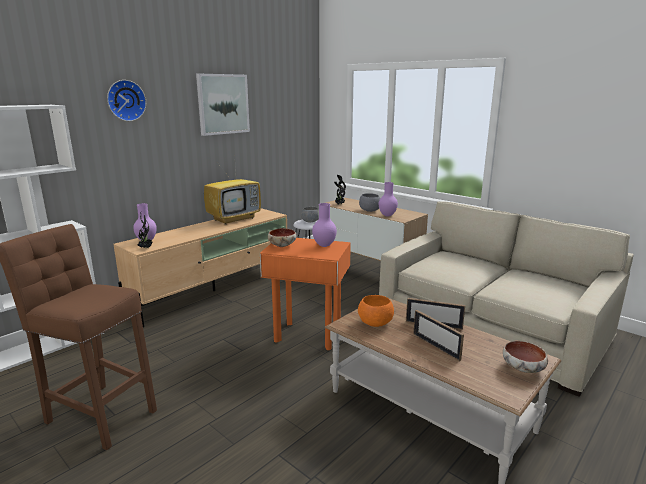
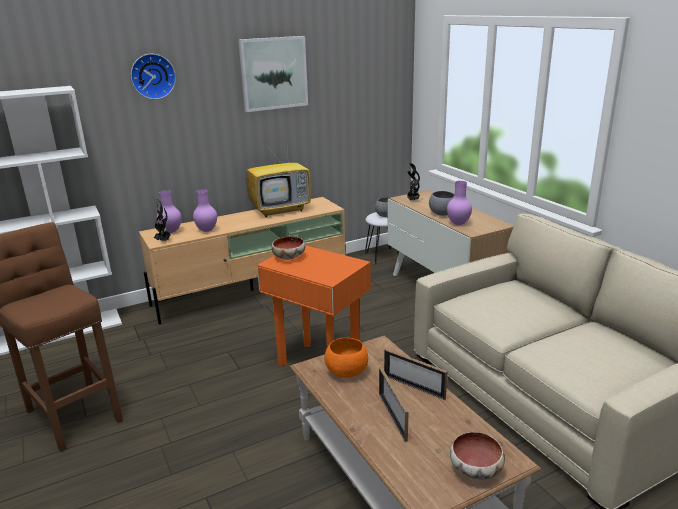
camera: 20 degrees right, 5 degrees up
(324, 245) = (335, 263): purple vase -> purple vase (207, 230)

